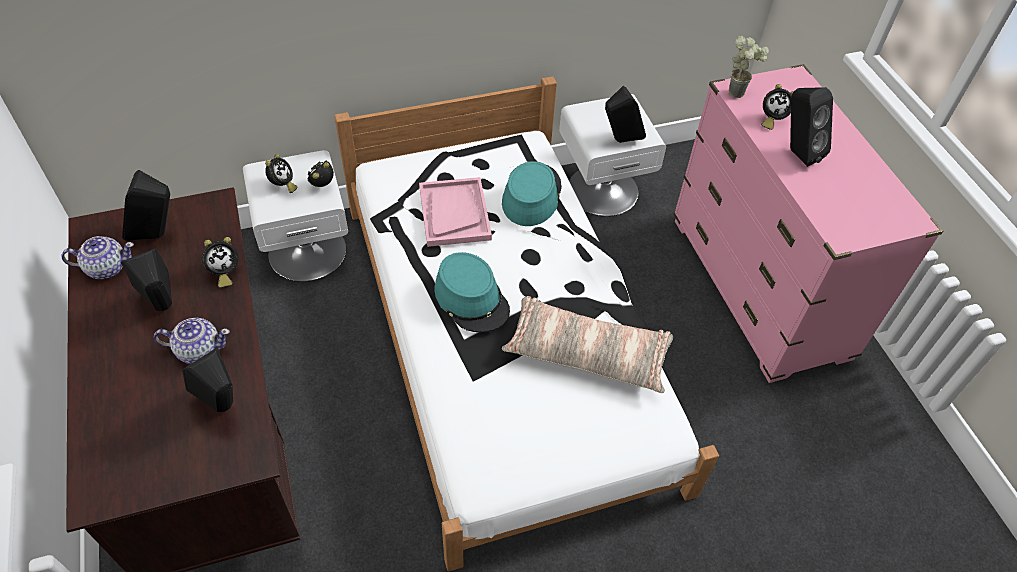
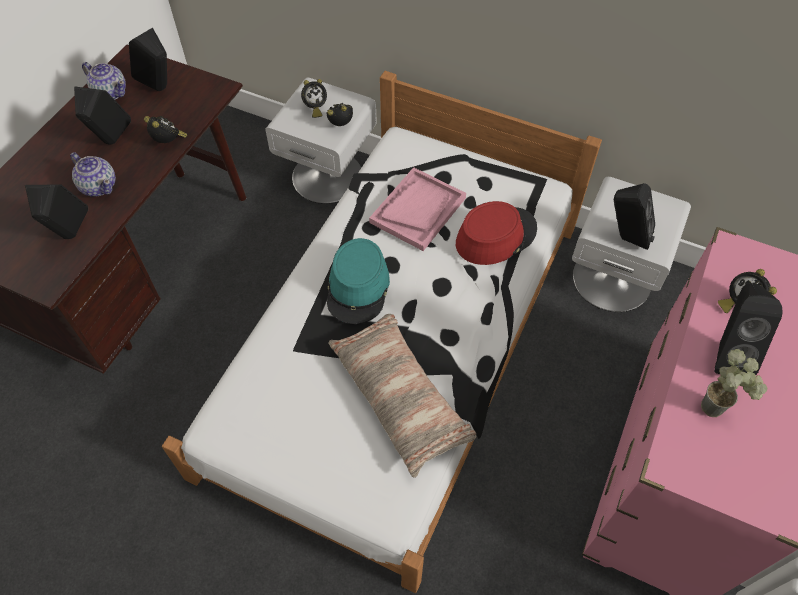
camera: 45 degrees right, 5 degrees up
(224, 273) = (169, 142): alarm clock -> alarm clock turned 150 degrees counterclockwise
(531, 195) = (495, 236): turquoise hat -> red hat
(739, 91) = (737, 255): potted plant -> potted plant (718, 408)

